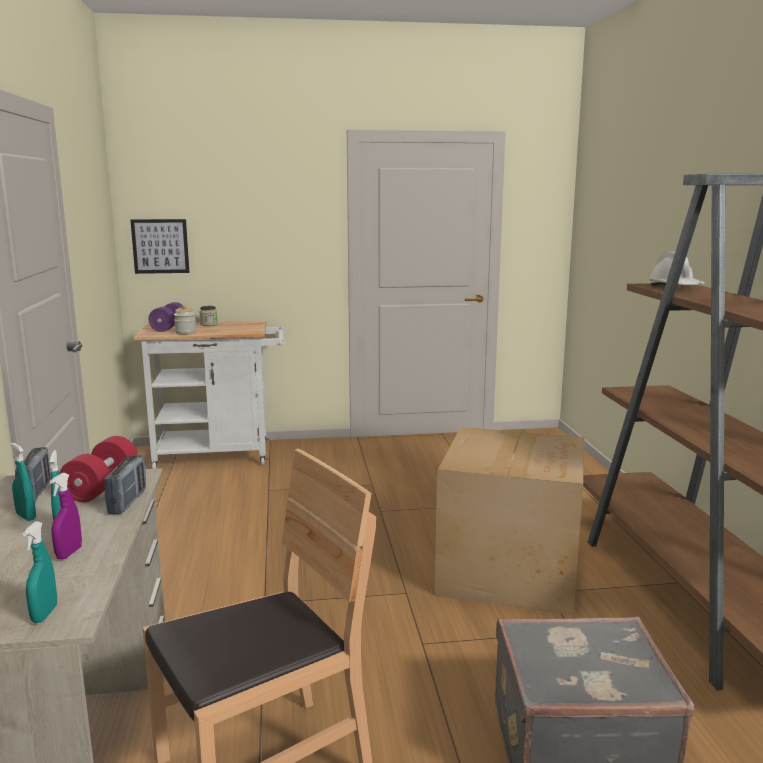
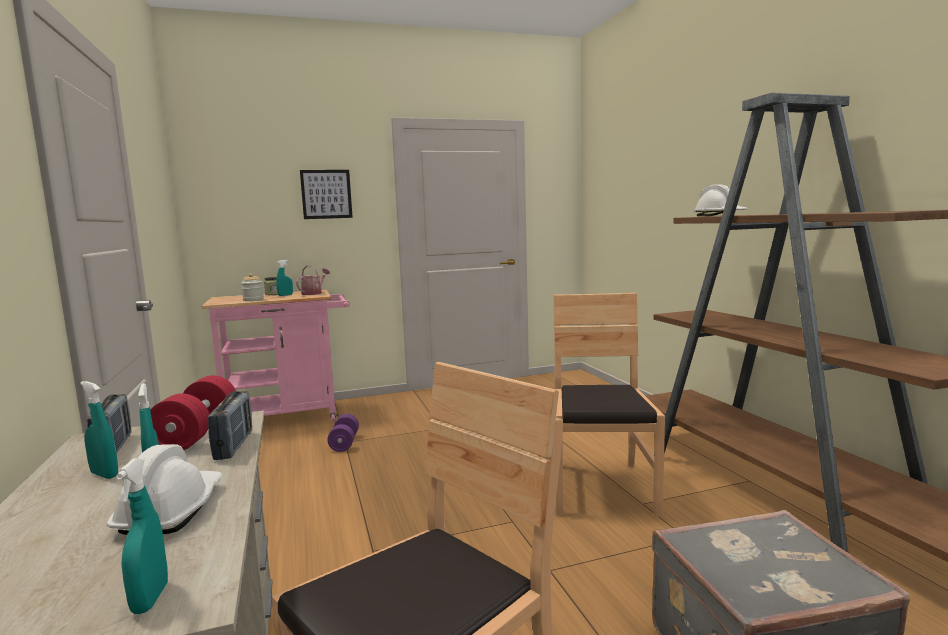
camera: 10 degrees left, 5 degrees down
(69, 553) = (171, 511): purple spray bottle -> white hard hat
(160, 246) = (222, 224): picture -> picture (326, 194)
(169, 328) = (235, 298): purple dumbbell -> purple dumbbell (344, 443)
(220, 327) = (285, 295): none -> turquoise spray bottle
(220, 455) = (290, 417): white cart -> pink cart
(250, 327) = (314, 293): none -> watering can
(511, 571) = (601, 488): cardboard box -> brown chair

